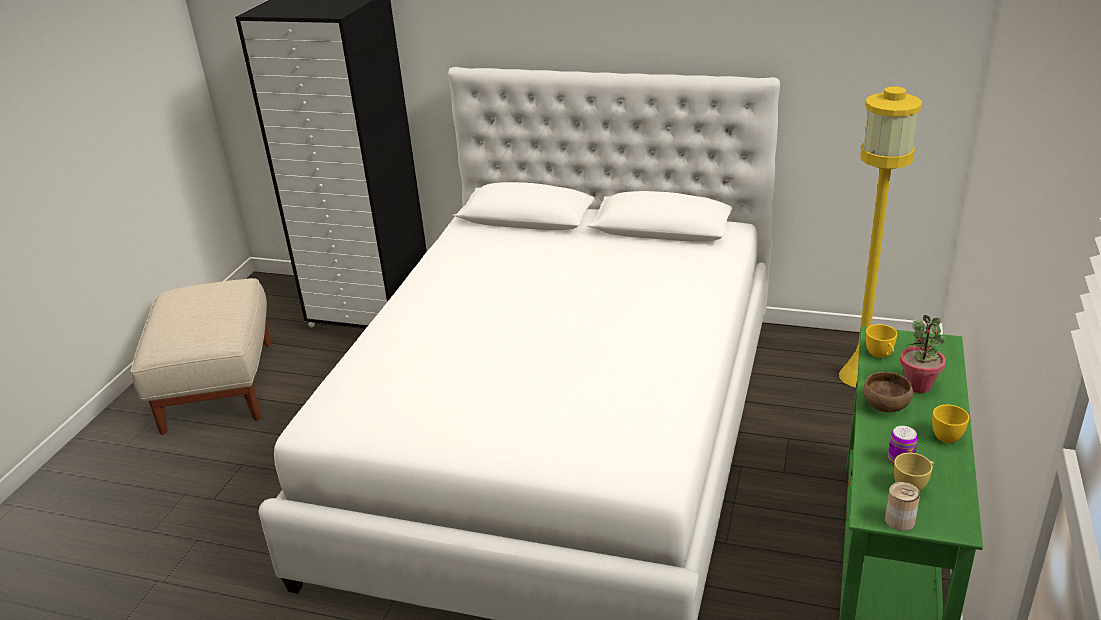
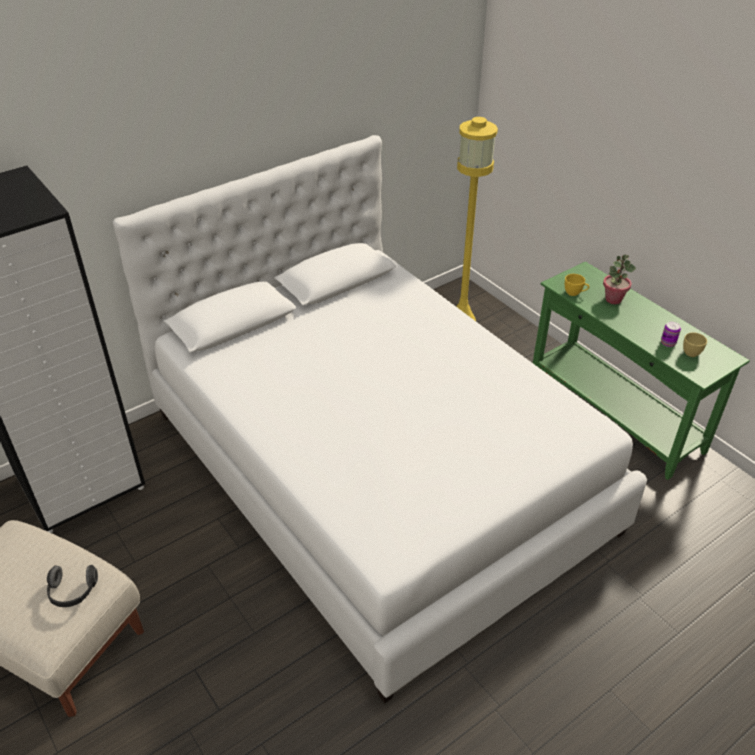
camera: 55 degrees left, 10 degrees up
(204, 333) = (72, 592): none -> headphones
(884, 405) = (619, 319): brown bowl -> none
(899, 520) = (713, 371): can -> none
(944, 434) = (660, 317): yellow cup -> none

